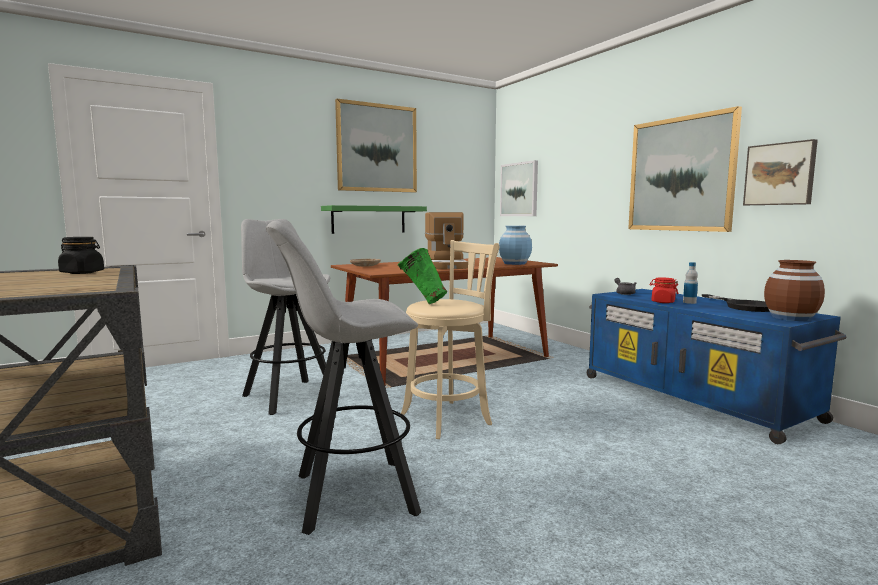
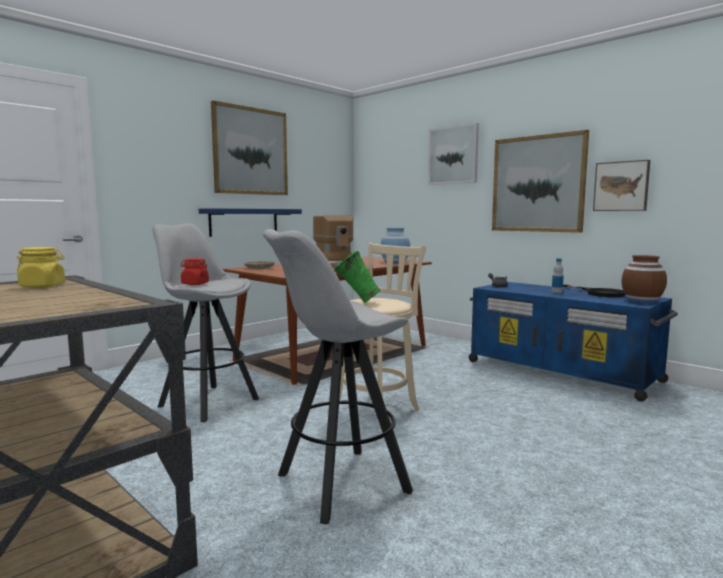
camera: 15 degrees left, 0 degrees up
(82, 273) = (43, 286): black jar -> yellow jar
(369, 219) = (244, 222): green shelf -> blue shelf
(519, 189) = (380, 193): picture -> picture (453, 155)
(662, 302) = (537, 292): red jar -> red jar (195, 284)

